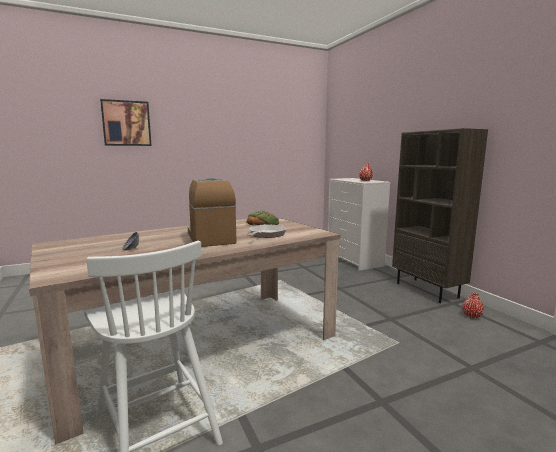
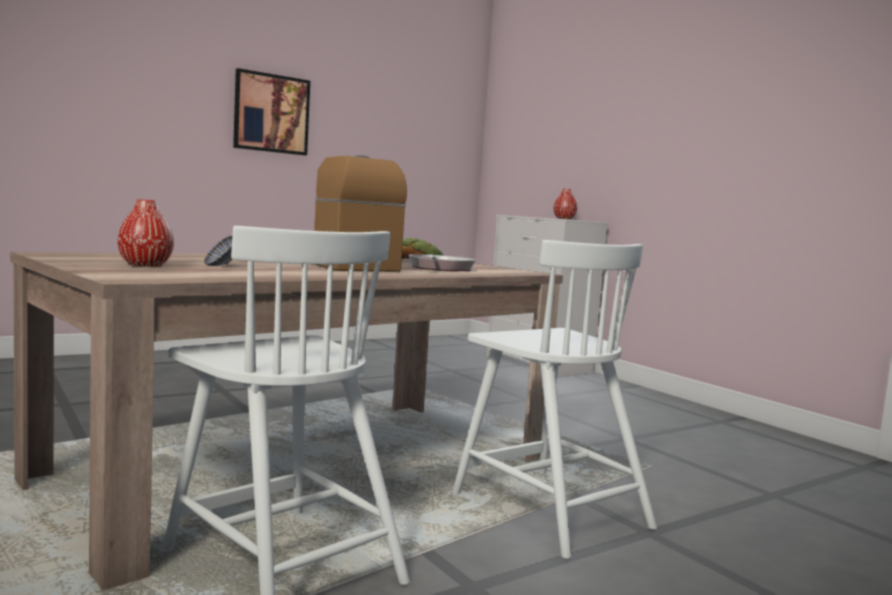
camera: 10 degrees left, 5 degrees down
(126, 123) = (123, 77): picture -> picture (271, 113)
(324, 379) = (548, 509): none -> white chair
(427, 290) = (675, 405): brown bookcase -> none
(472, 316) = (755, 436): red vase -> red vase (145, 265)

